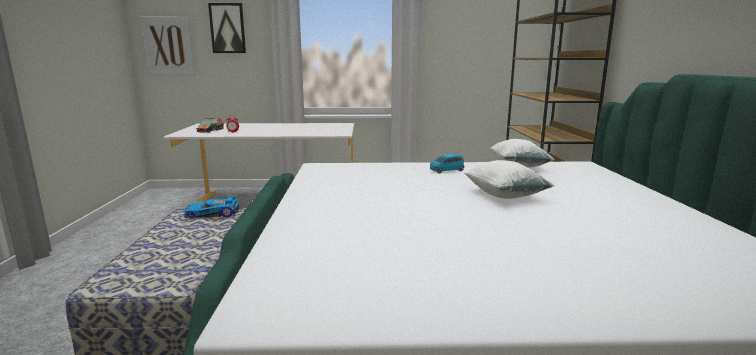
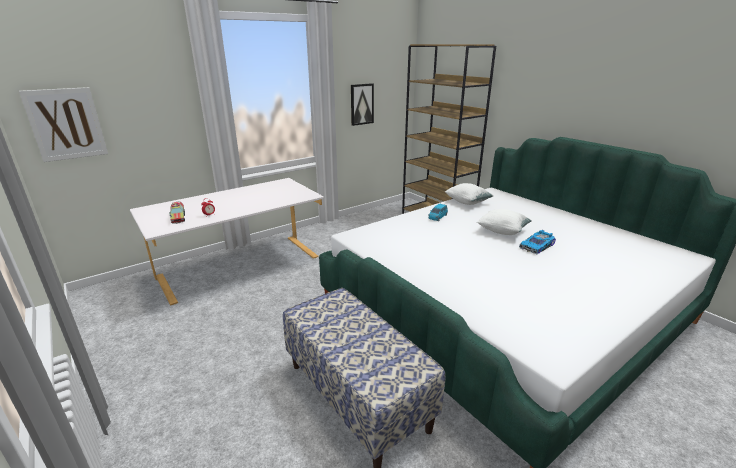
camera: 35 degrees left, 10 degrees up
(212, 213) = (323, 304): toy car -> toy car (537, 246)
(227, 28) = (143, 97): picture -> picture (361, 104)

